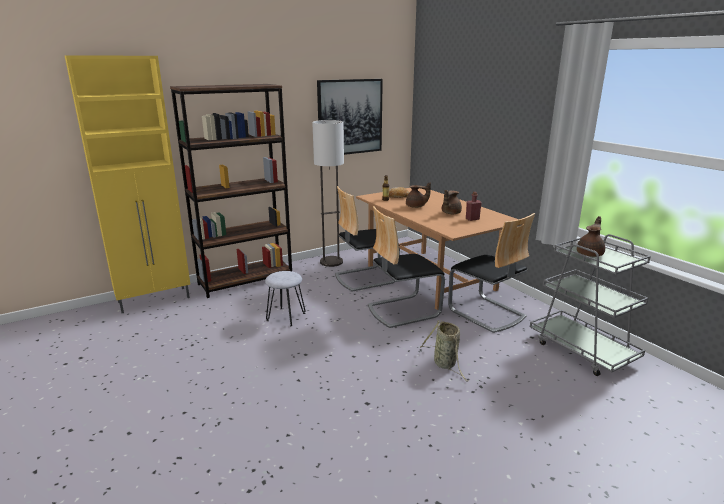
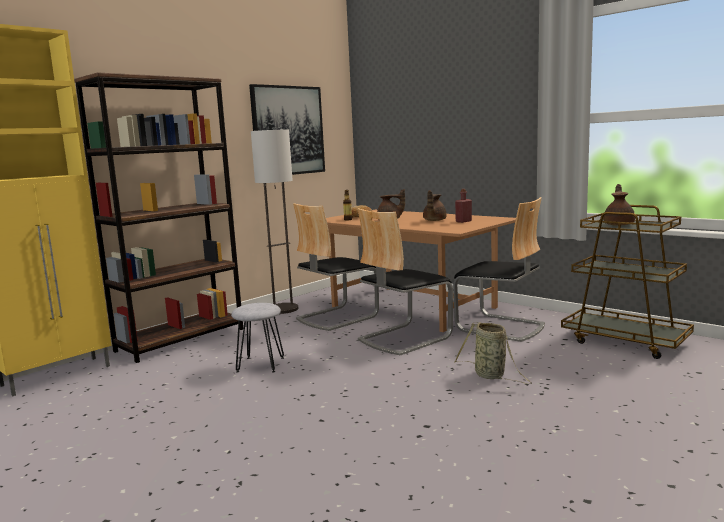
camera: 15 degrees left, 10 degrees down
(582, 350) = (625, 341): grey cart -> brown cart

